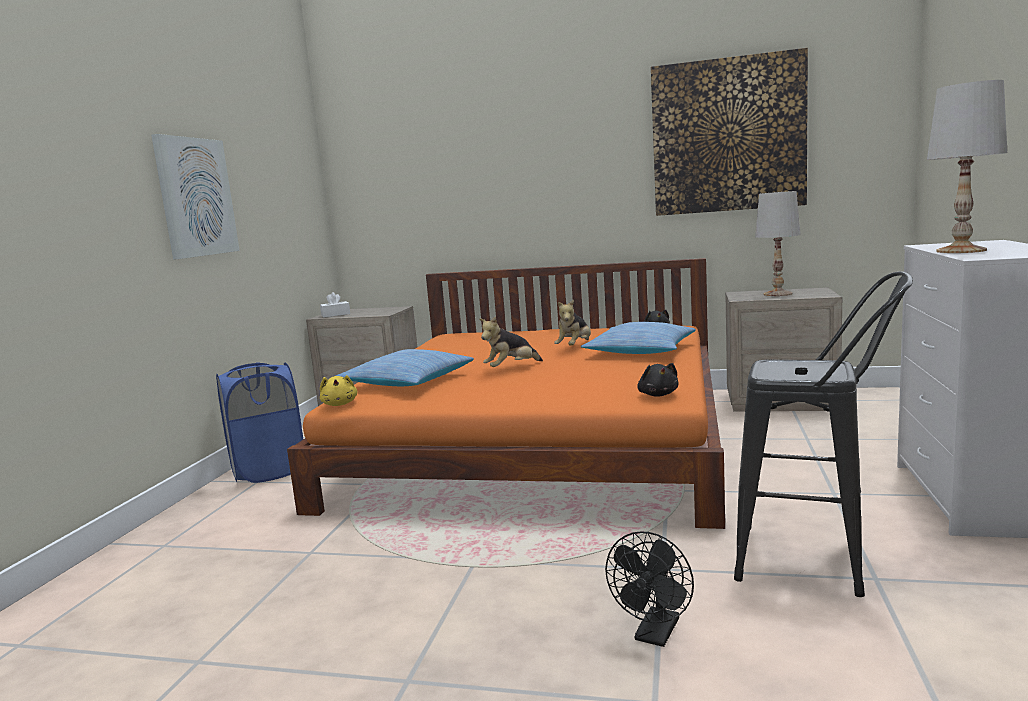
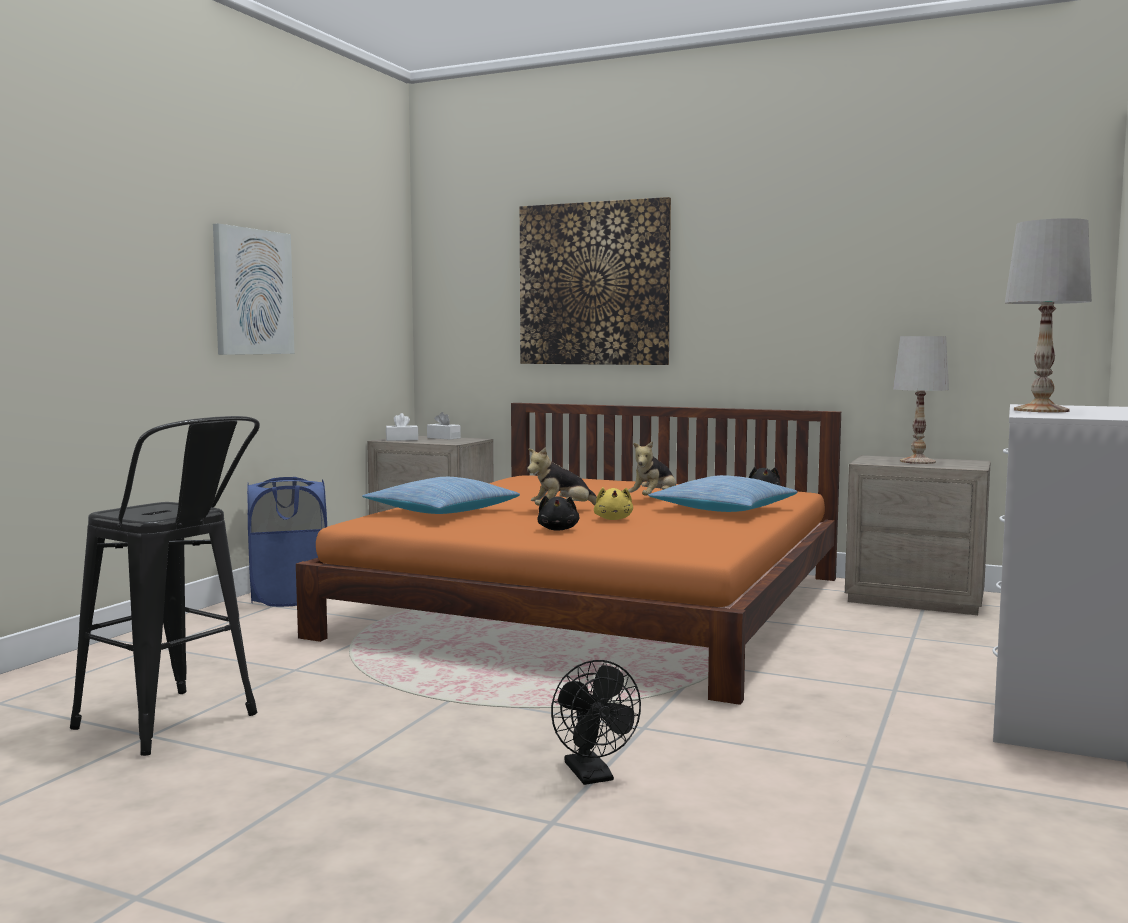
camera: 10 degrees right, 5 degrees down
(340, 404) = (358, 523): yellow plush toy -> yellow plush toy (613, 519)
(370, 309) = (443, 438): none -> white tissue box
(655, 635) = (593, 776): black fan -> black fan turned 60 degrees counterclockwise
(658, 395) = (694, 547): black plush toy -> black plush toy (558, 529)
(728, 135) = (877, 264): picture -> picture (594, 284)
(817, 562) = (816, 744): black stool -> black stool (176, 726)

